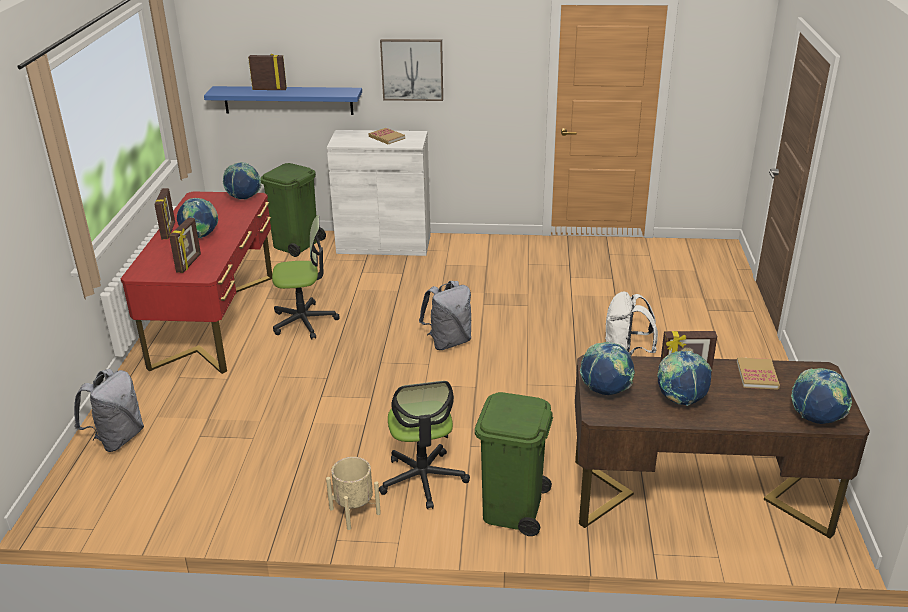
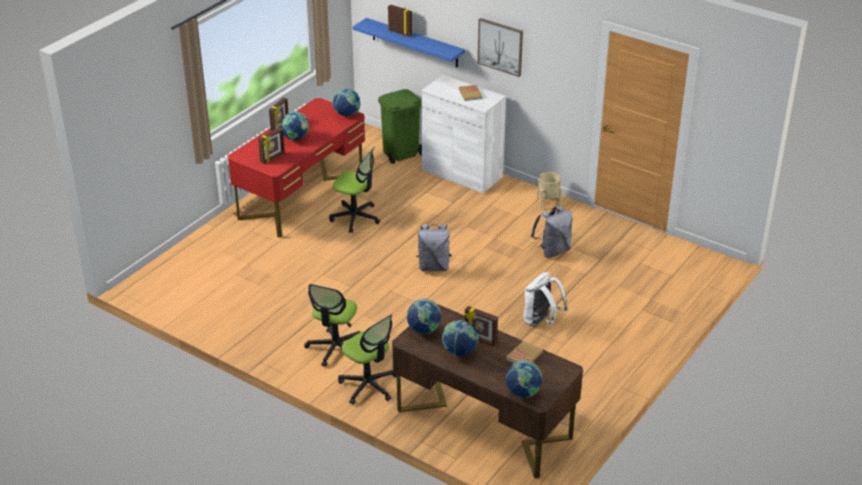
camera: 30 degrees right, 5 degrees up
(117, 438) = (192, 258): grey backpack -> grey backpack (553, 251)
(355, 511) = (283, 351): beige planter -> beige planter (548, 203)
(512, 509) = (368, 385): green trash can -> office chair

